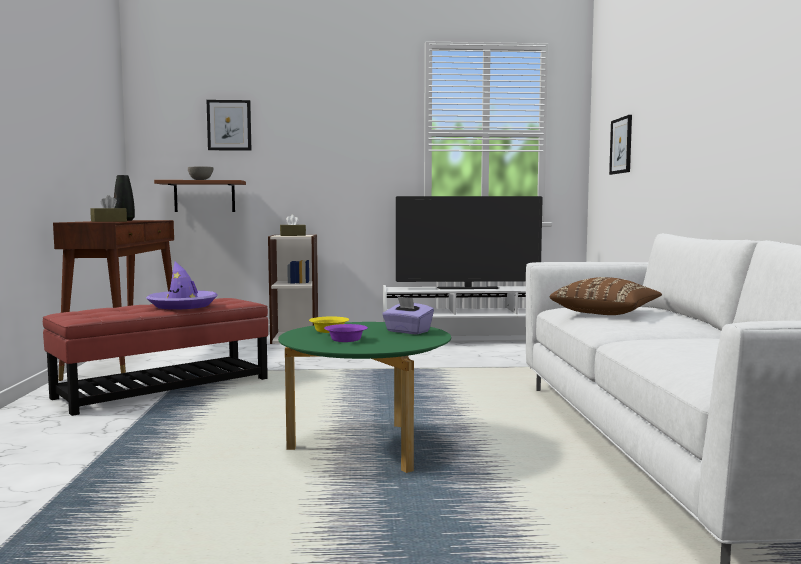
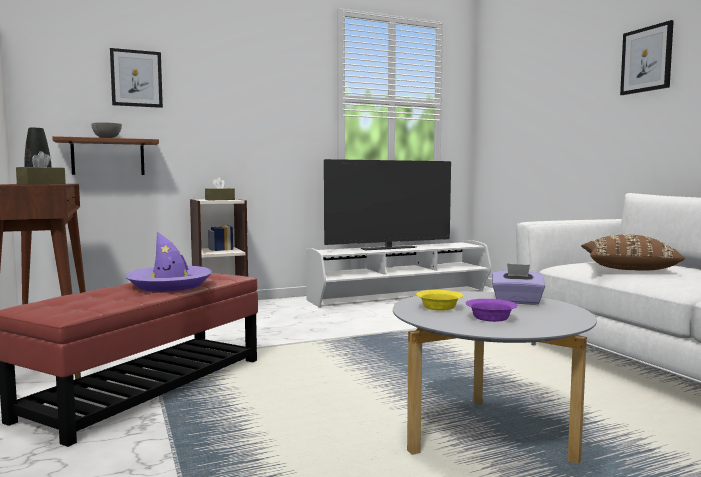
camera: 20 degrees left, 0 degrees up
(365, 447) = (487, 436): green coffee table -> grey coffee table
(621, 145) = (526, 116): picture -> picture (646, 59)

